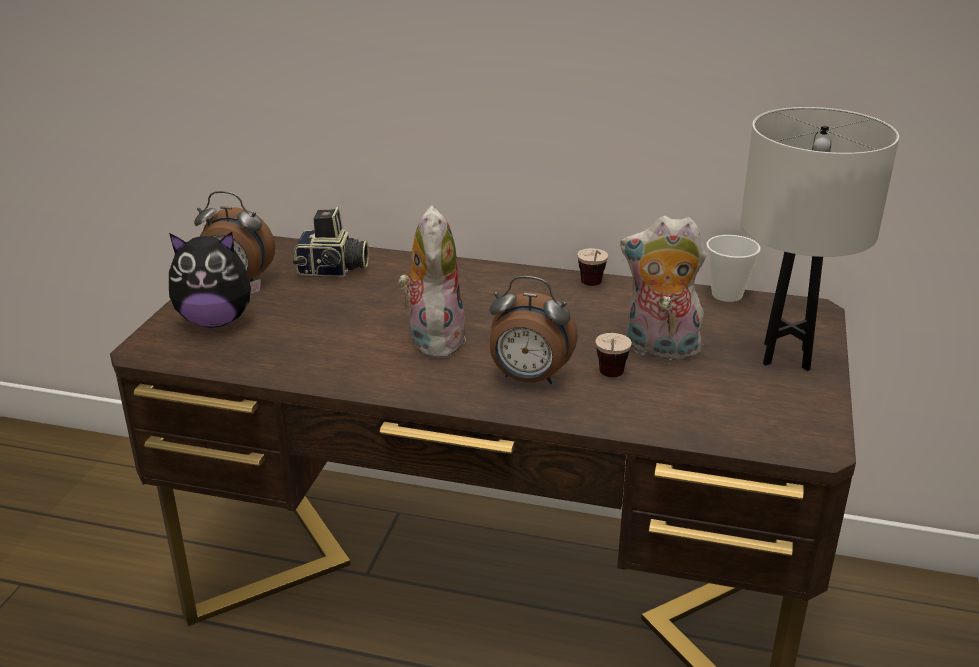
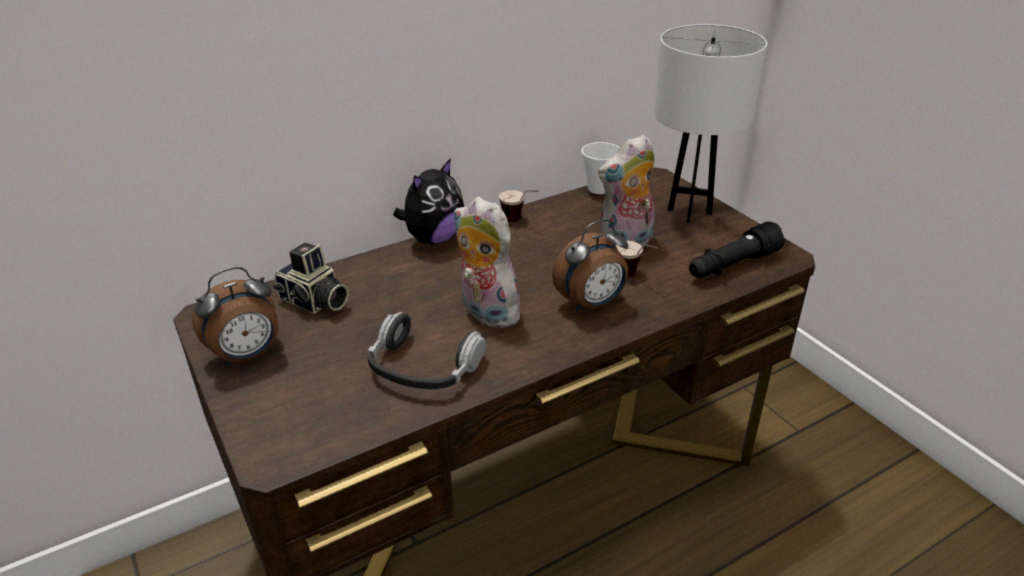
camera: 45 degrees left, 5 degrees up
(216, 321) = (290, 397): plush toy -> plush toy (433, 238)
(323, 349) = (423, 367): none -> headphones
(332, 270) = (314, 302): camera -> camera turned 75 degrees clockwise
(731, 422) = (731, 266): none -> black flashlight

